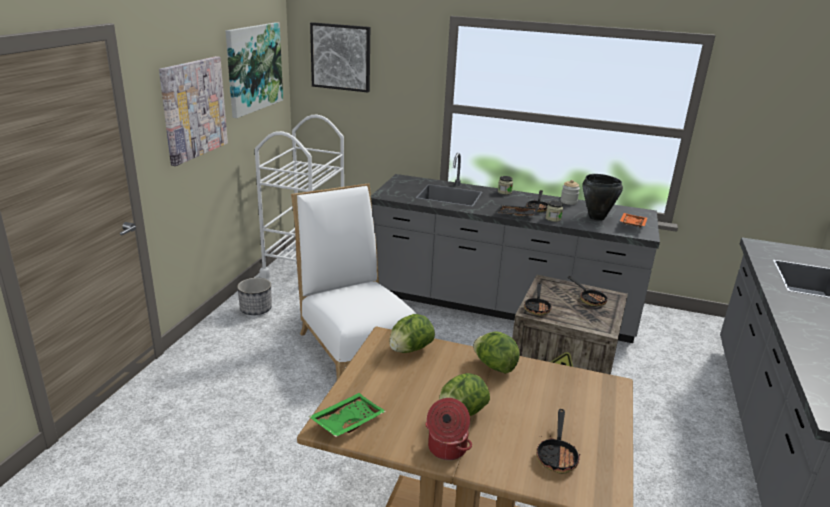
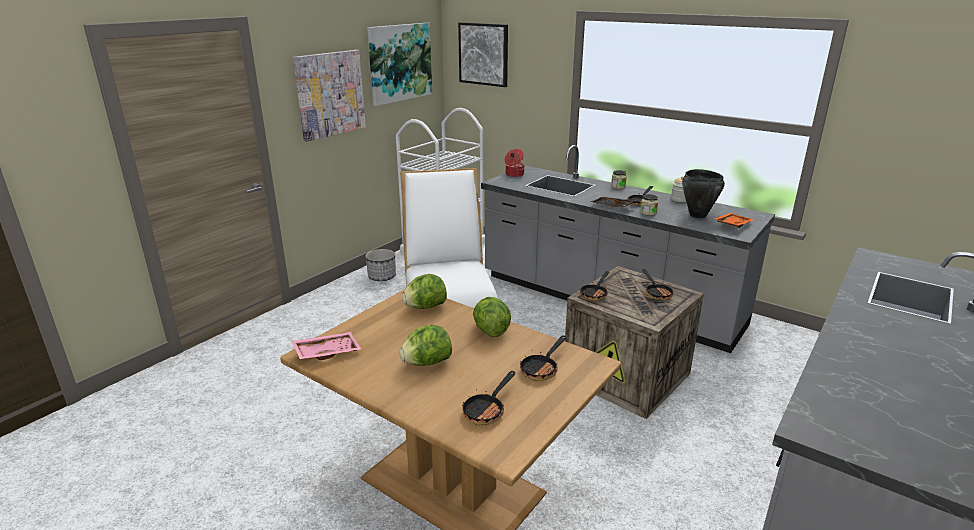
camera: 20 degrees right, 0 degrees up
(347, 421) = (327, 352): green tray -> pink tray
(446, 448) = (391, 386): cooking pot -> cooking pot (514, 174)
(572, 400) = (542, 369): none -> frying pan

